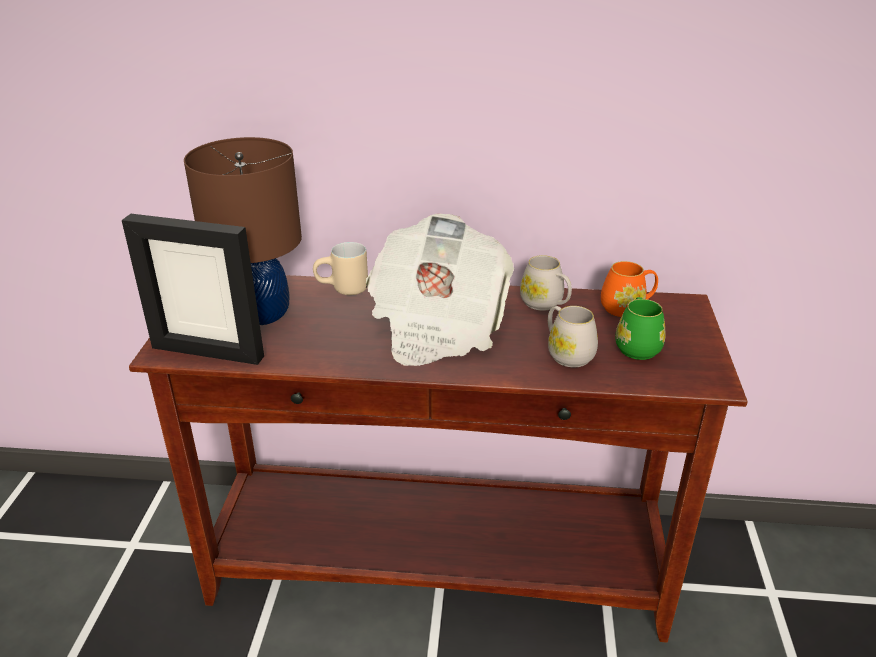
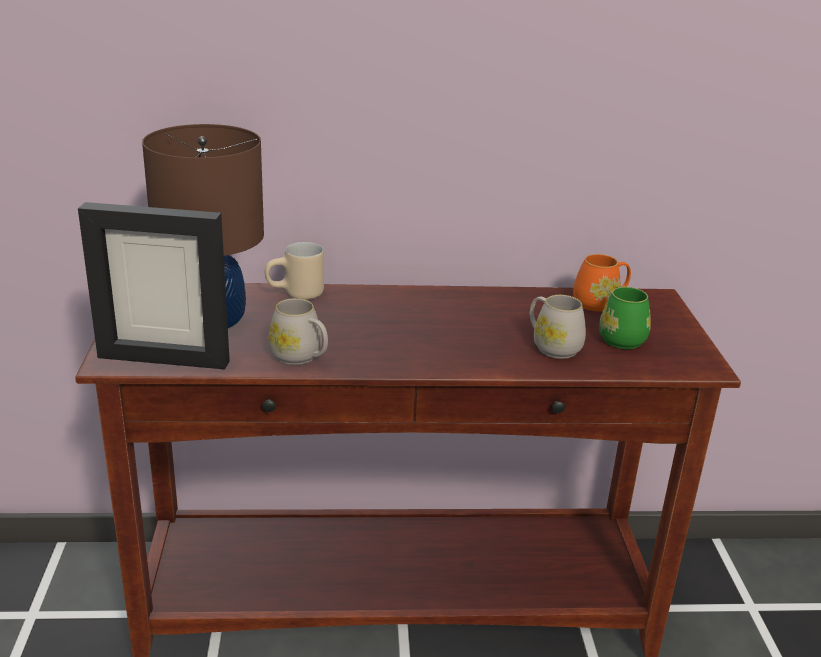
camera: 10 degrees left, 5 degrees down
(437, 325) = (409, 325): newspaper -> none
(545, 304) = (516, 302): white mug -> white mug (301, 357)

